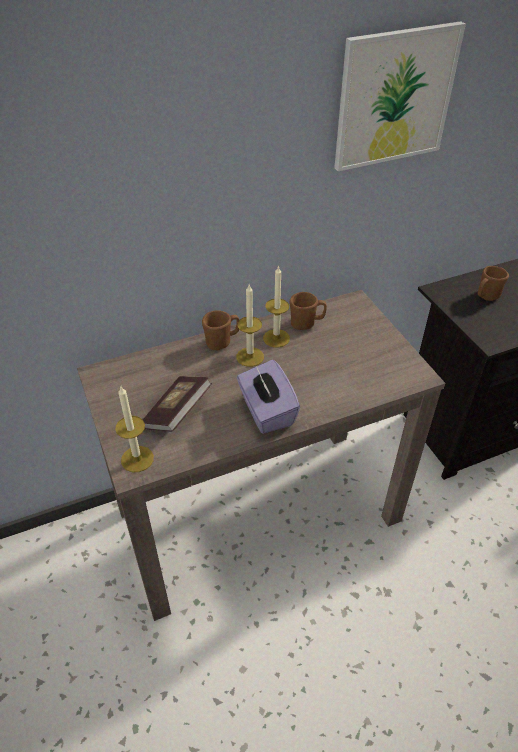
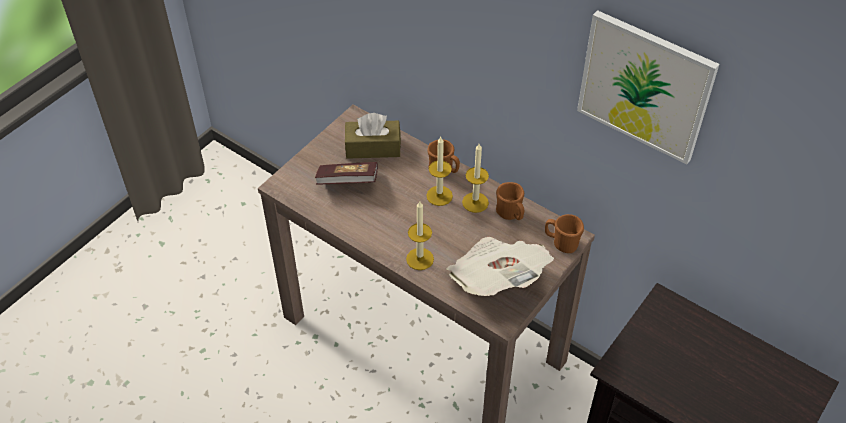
camera: 60 degrees right, 5 degrees up
(137, 459) = (292, 182): candle -> candle (420, 259)
(149, 376) = (373, 147): none -> brown tissue box
(266, 411) = (386, 233): purple tissue box -> none
(373, 361) = (496, 280): none -> newspaper
(486, 296) = (689, 345): brown mug -> brown mug (561, 243)

